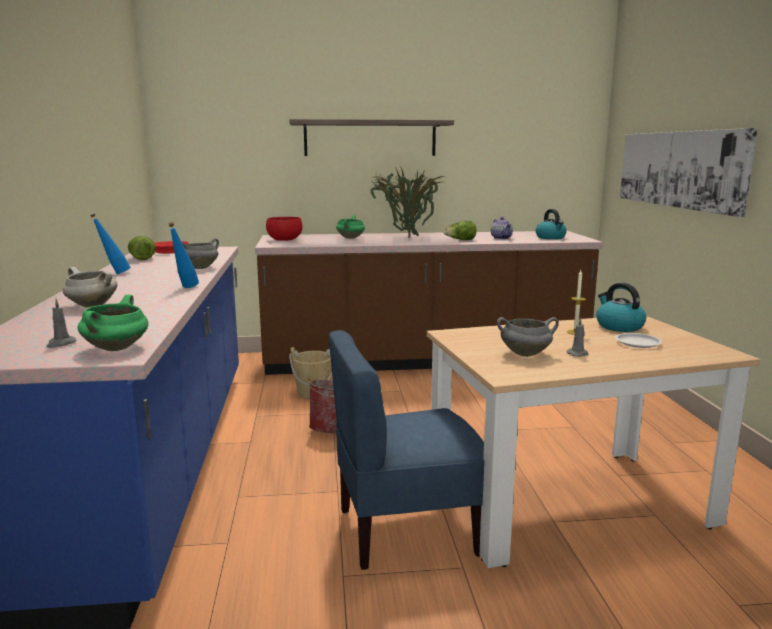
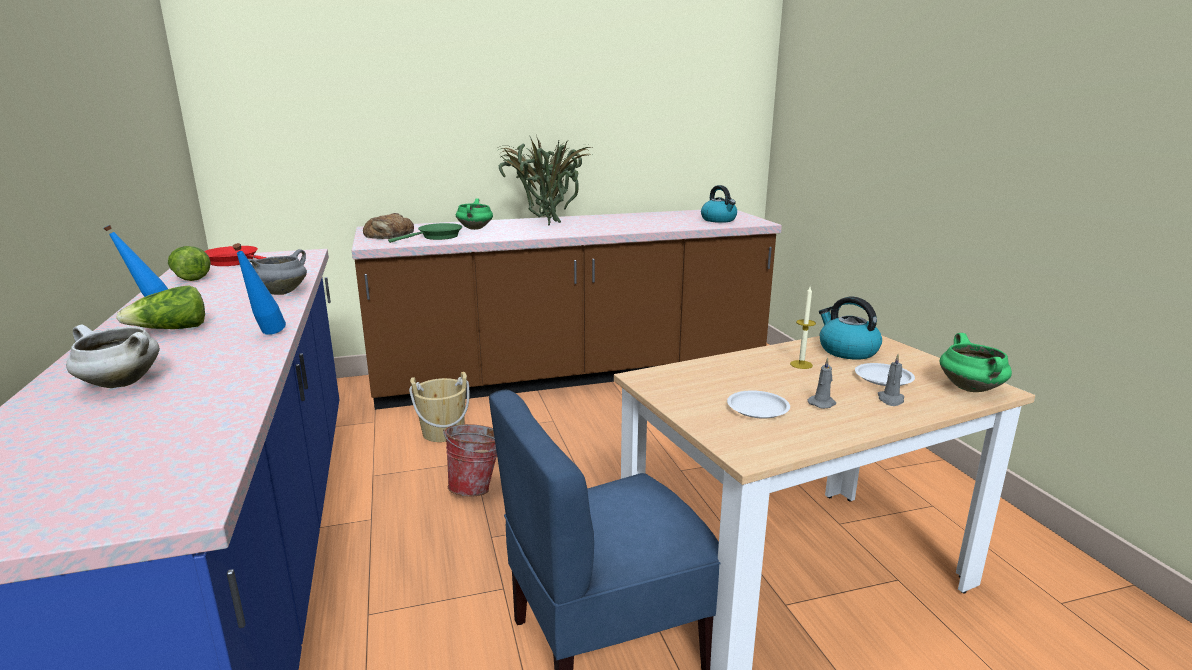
camera: 10 degrees left, 5 degrees up
(61, 344) = (68, 484): grey candle -> grey candle (890, 400)
(116, 349) = (170, 488): green cooking pot -> green cooking pot (972, 389)
(285, 240) = (389, 234): red bowl -> bread
(319, 242) = (437, 237): none -> green frying pan
(370, 138) = (491, 97): shelf -> none
(460, 240) = (614, 228): lettuce -> lettuce (171, 330)
(501, 238) = (662, 222): teapot -> none
(526, 354) = (758, 408): grey cooking pot -> white plate
(678, 169) = (876, 138): picture -> none

